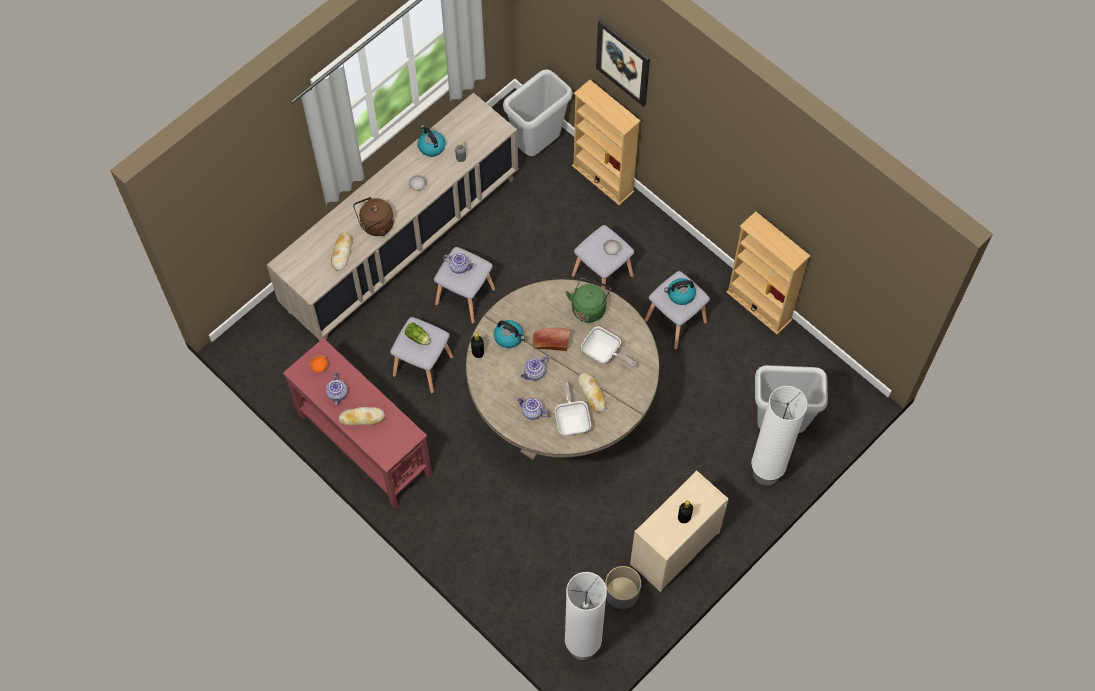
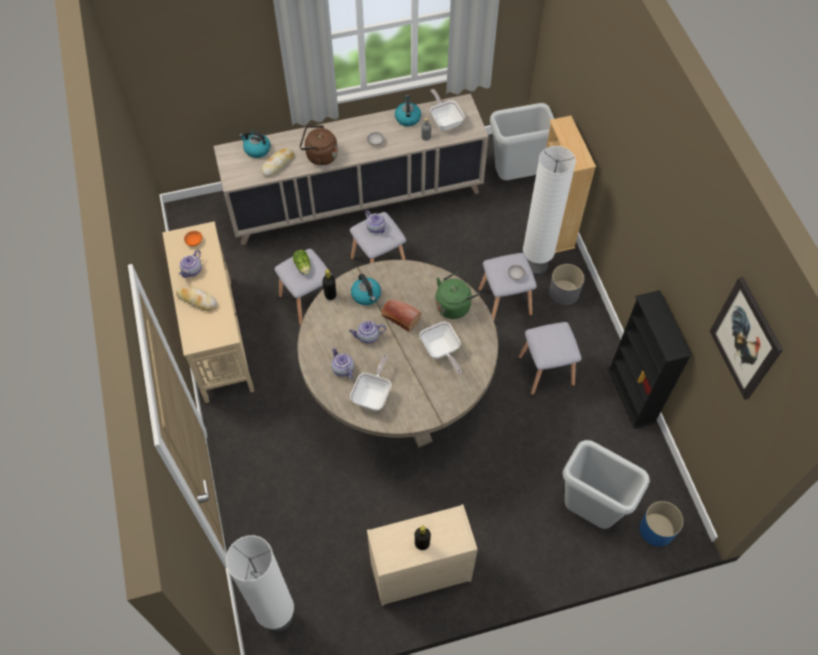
camera: 30 degrees right, 5 degrees down
(364, 444) = (218, 338): red console table -> beige console table
(468, 132) = (445, 120): none -> frying pan
(592, 394) = (407, 381): bread -> none
(622, 593) = (346, 586): grey planter -> grey planter (564, 293)
(623, 62) = (600, 96): picture -> picture (746, 339)
(680, 295) = (554, 342): kettle -> kettle (256, 149)
(759, 306) = (631, 395): beige bookcase -> black bookcase
(765, 474) = (548, 550): white floor lamp -> white floor lamp (535, 266)
(841, 411) = (656, 530): none -> blue planter

